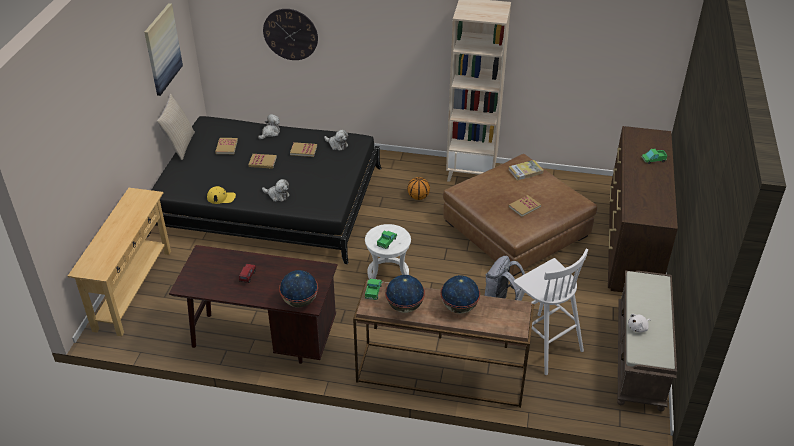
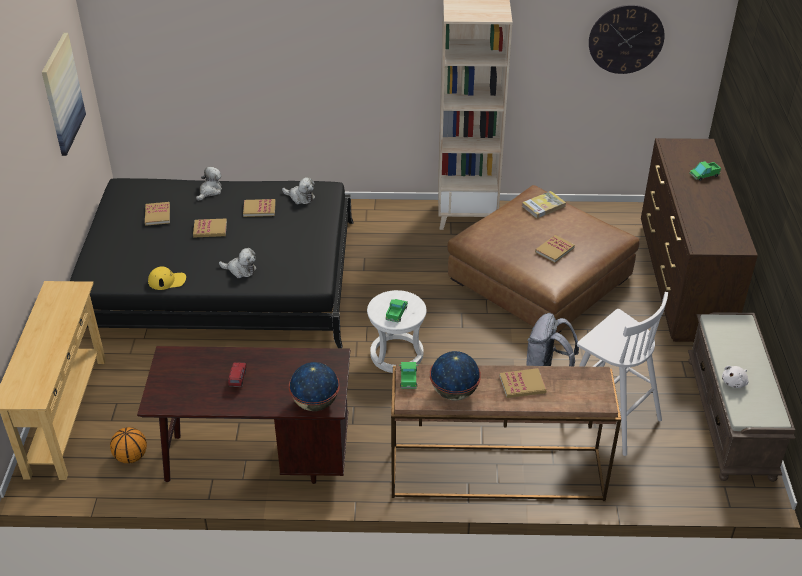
camera: 10 degrees left, 0 degrees up
(180, 145) = (94, 219): beige pillow -> none
(290, 34) = (223, 61): wall clock -> wall clock (626, 39)
(418, 197) = (409, 253): basketball -> basketball (131, 457)
(459, 307) = (522, 385): globe -> book

